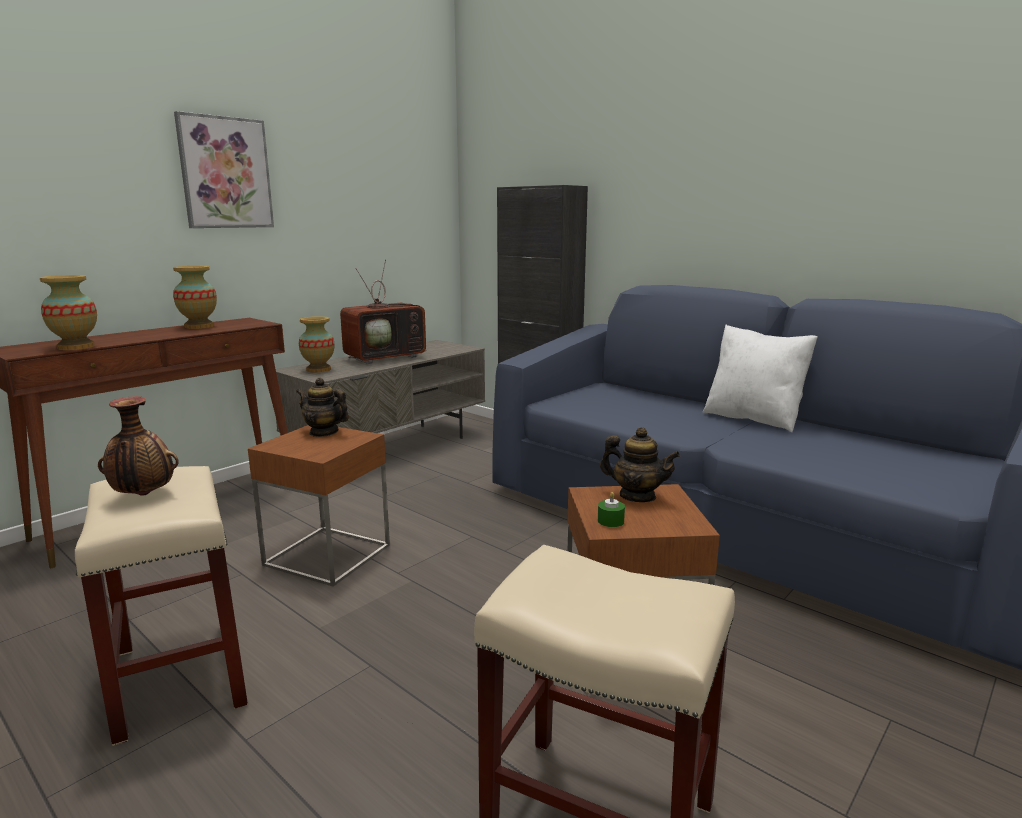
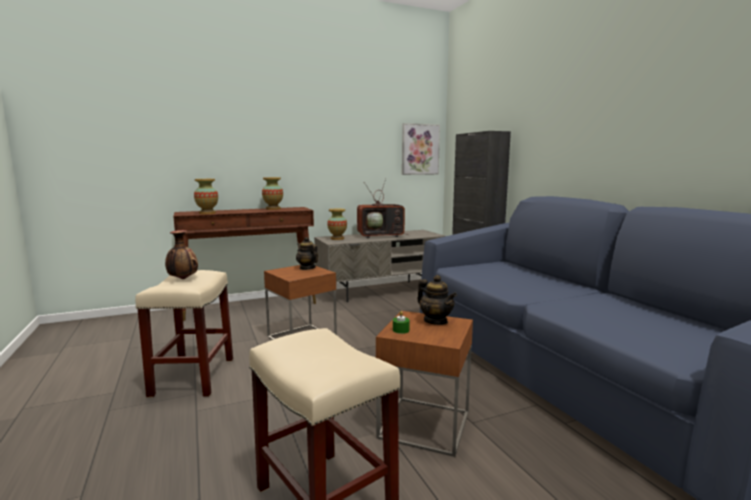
camera: 25 degrees right, 5 degrees down
(225, 173) = (298, 129): picture -> picture (420, 149)
(753, 419) = (588, 293): white pillow -> none

